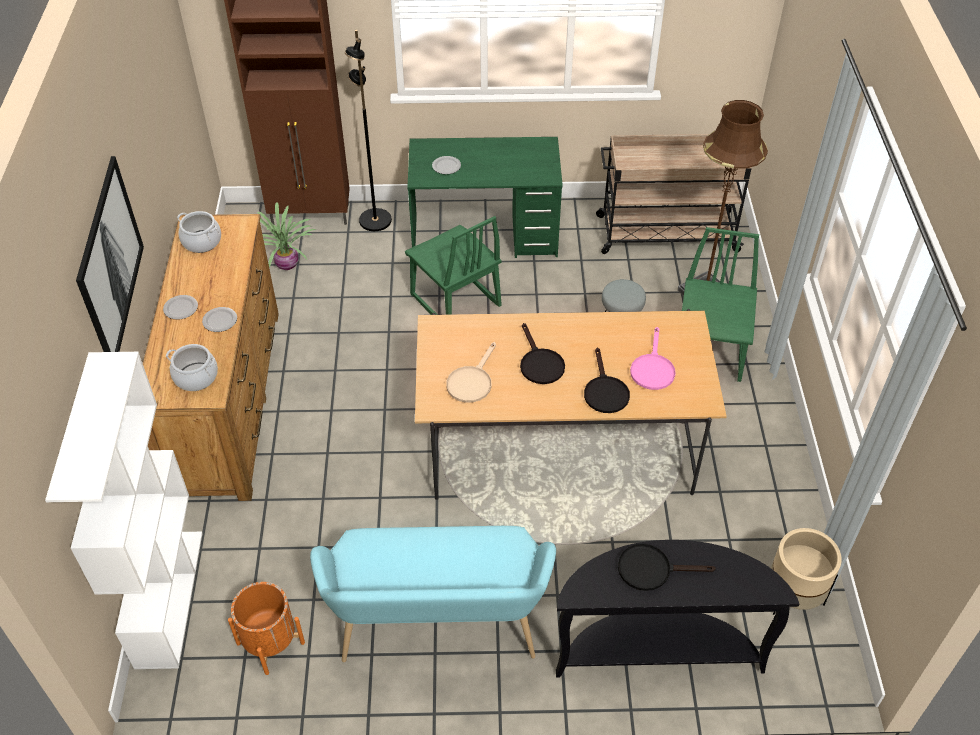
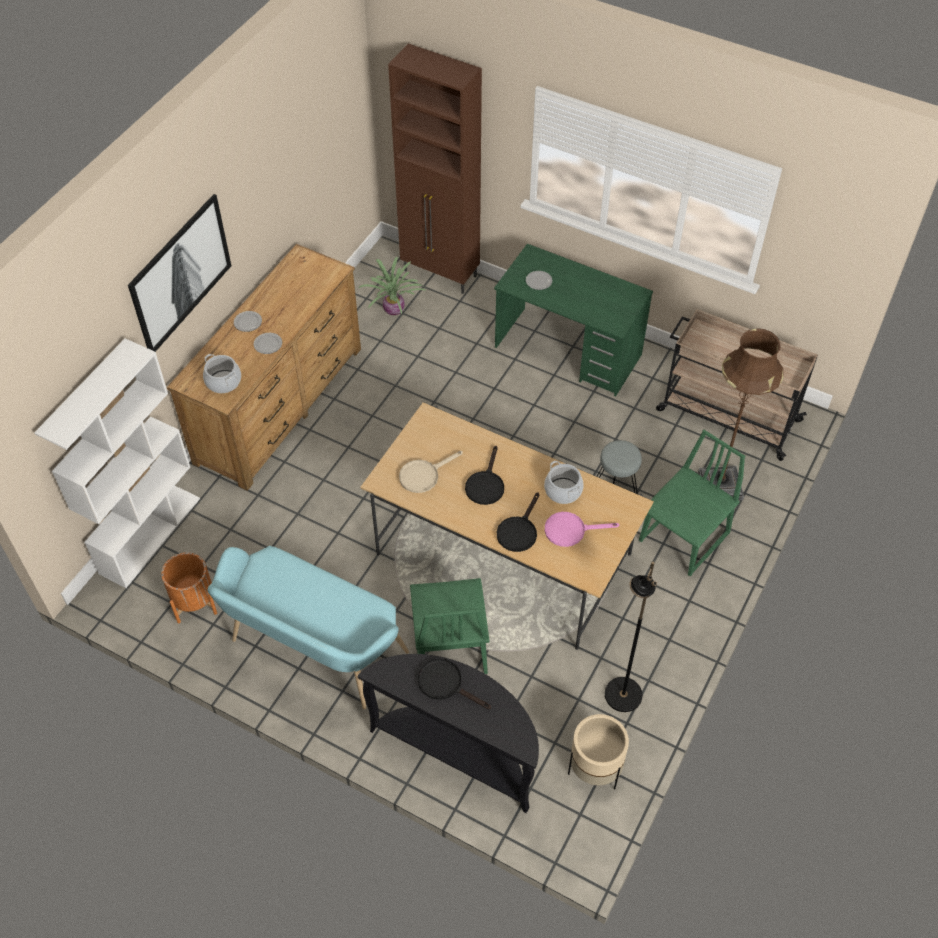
camera: 30 degrees right, 5 degrees up
(202, 242) = (297, 273): cooking pot -> cooking pot (563, 491)
(374, 220) = (487, 299): black floor lamp -> black floor lamp (622, 694)
(454, 301) = (503, 399): green chair -> green chair (448, 646)
(652, 369) = (570, 530): pink frying pan -> pink frying pan turned 45 degrees clockwise

